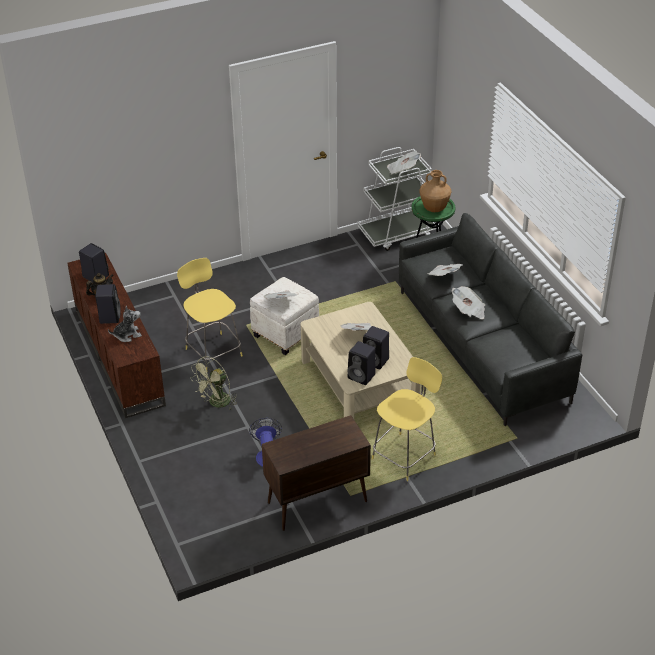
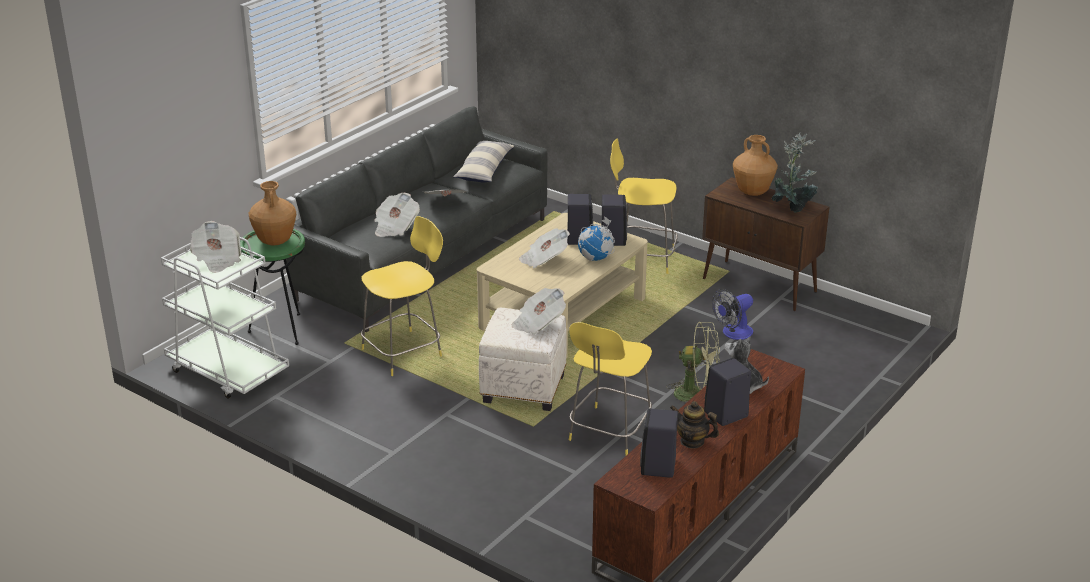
camera: 120 degrees left, 10 degrees down
(293, 452) = (792, 208): none -> potted plant
(335, 443) = (752, 192): none -> brown vase
(341, 357) = (596, 258): none -> globe
(365, 301) = (404, 352): none -> yellow stool
(512, 347) = (484, 170): none -> pillow

